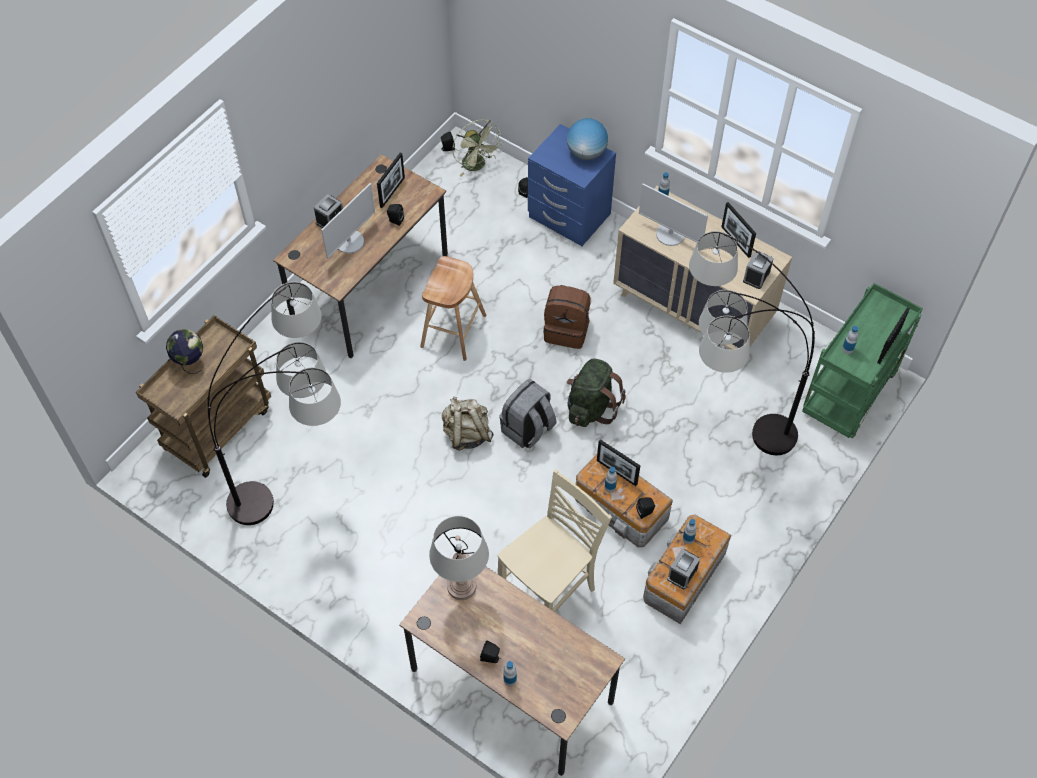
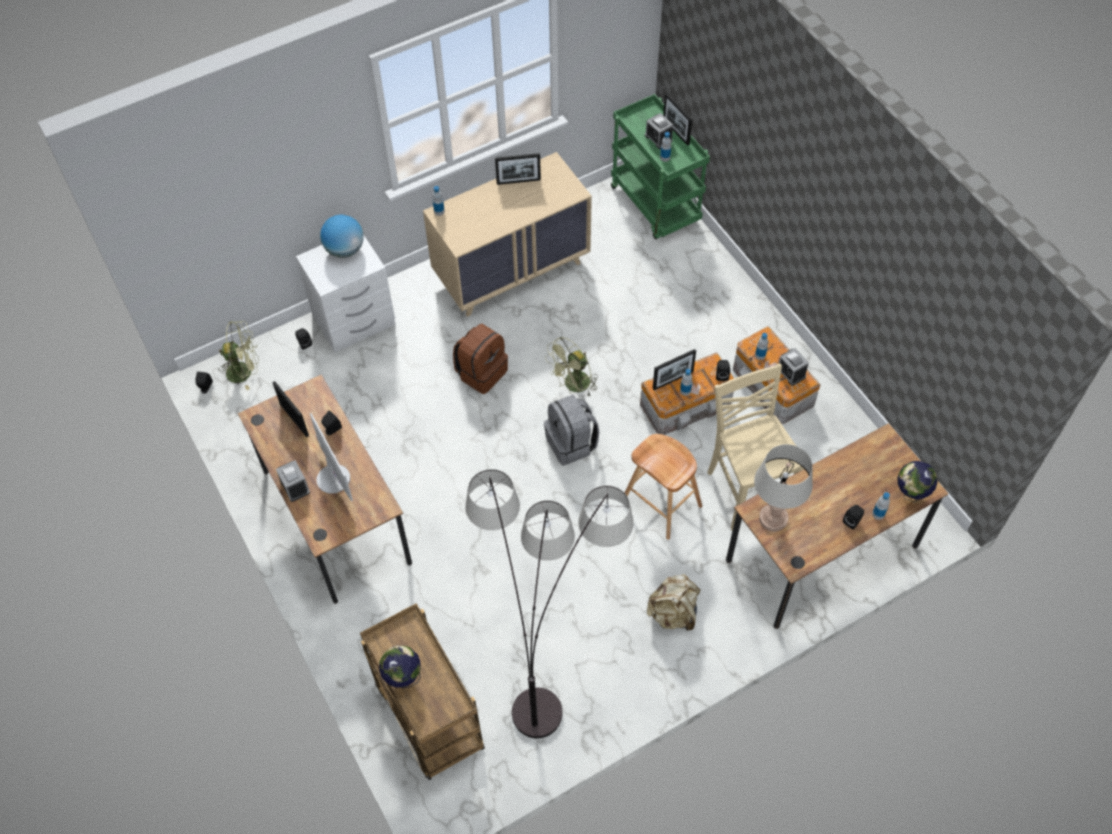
camera: 65 degrees left, 0 degrees up
(453, 330) = (430, 463): brown stool -> brown stool (661, 503)
(466, 434) = (551, 494): beige backpack -> beige backpack (673, 612)
(547, 704) = (910, 494): none -> globe
(568, 216) = (354, 321): blue nightstand -> white nightstand
(591, 407) = (573, 386): green backpack -> green fan
(670, 234) = (483, 222): monitor -> none
(718, 438) = (651, 307): floor lamp -> none
(756, 276) = (563, 182): alarm clock -> alarm clock (658, 138)

